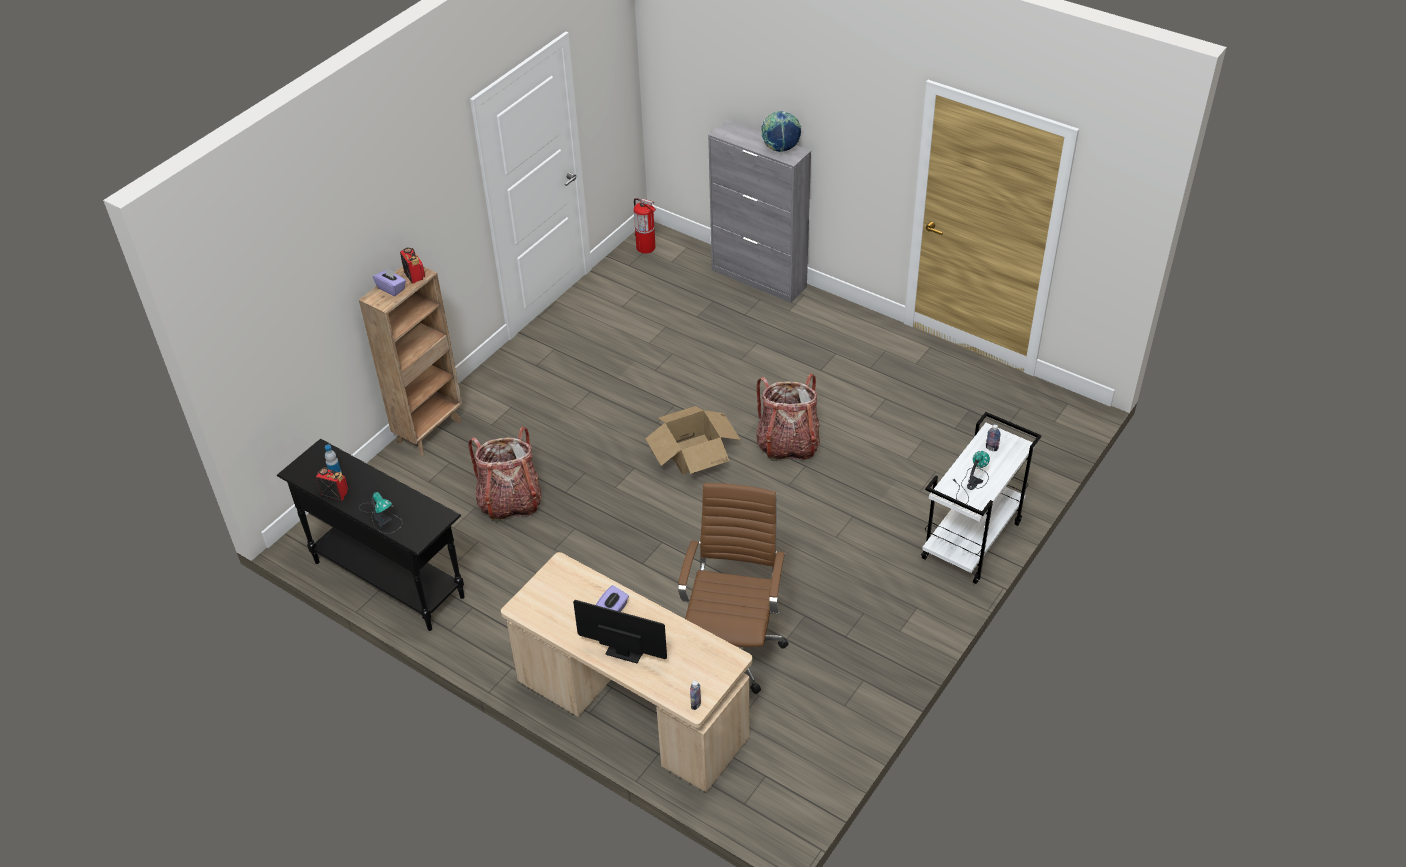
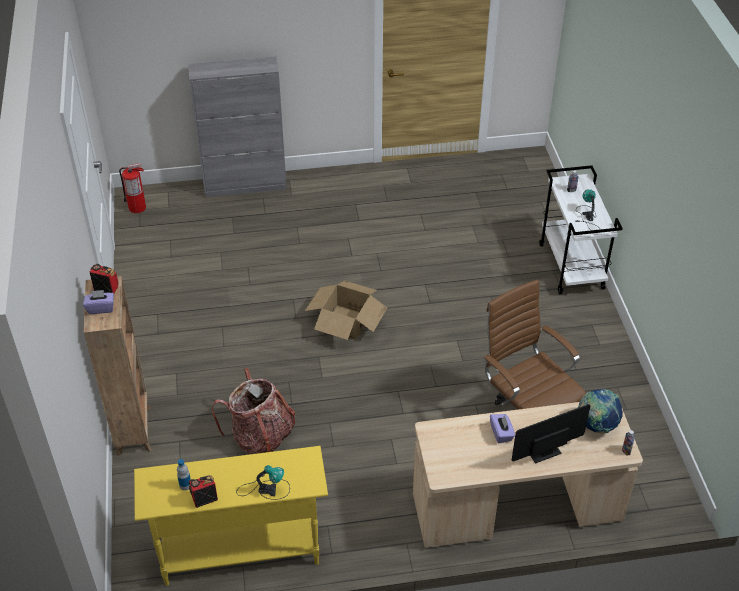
camera: 45 degrees left, 0 degrees up
(388, 579) = (240, 553): black console table -> yellow console table
(780, 149) = (254, 64): globe -> globe (596, 425)
(787, 444) = (397, 278): backpack -> none

